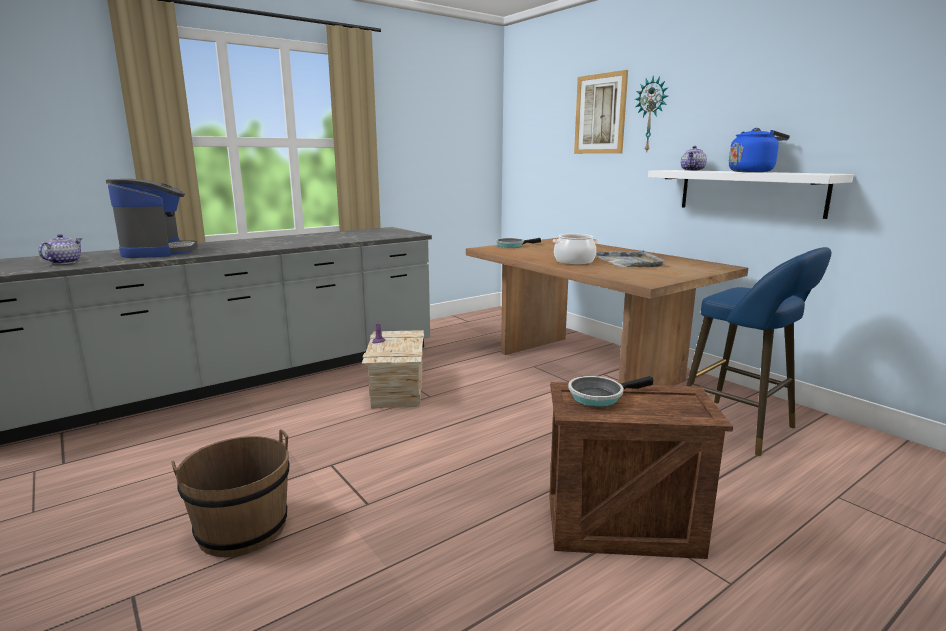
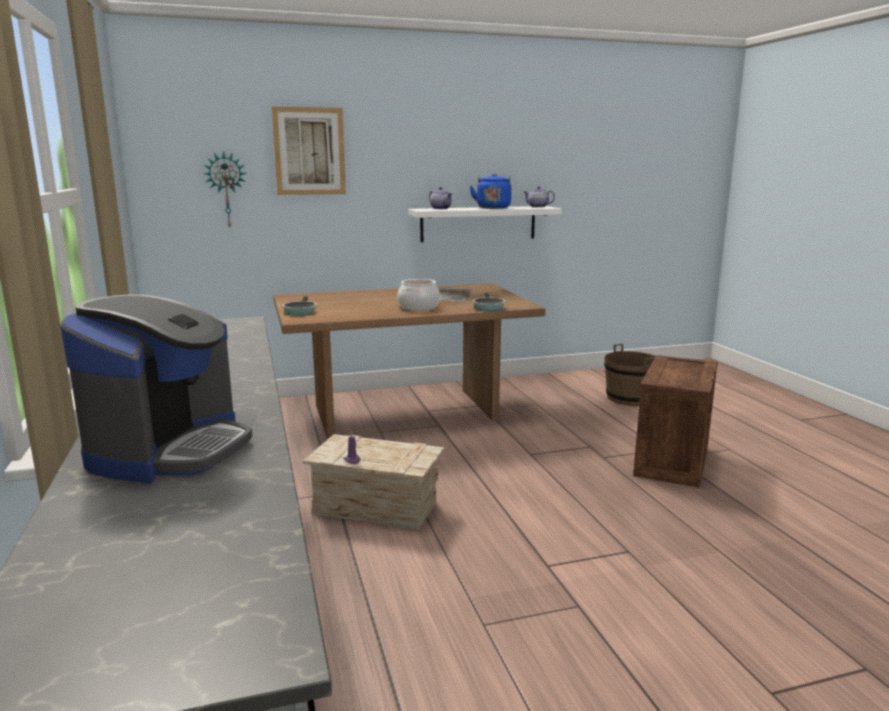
camera: 70 degrees left, 0 degrees up
(64, 262) = (195, 525): teapot -> teapot (537, 207)
(158, 251) = (170, 449): coffee machine -> coffee machine turned 105 degrees clockwise
(242, 529) = (662, 625): brown bucket -> brown bucket (629, 398)
(599, 396) = (671, 376): frying pan -> frying pan (488, 307)
(651, 115) = (376, 156): wall clock -> wall clock (226, 190)
(742, 428) = (557, 397): blue stool -> none

